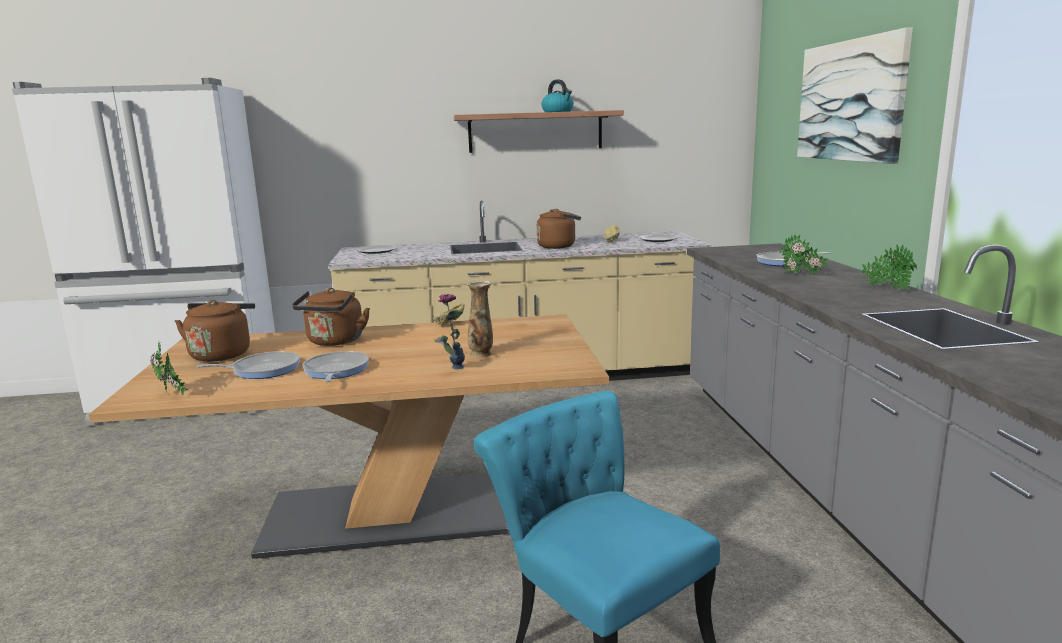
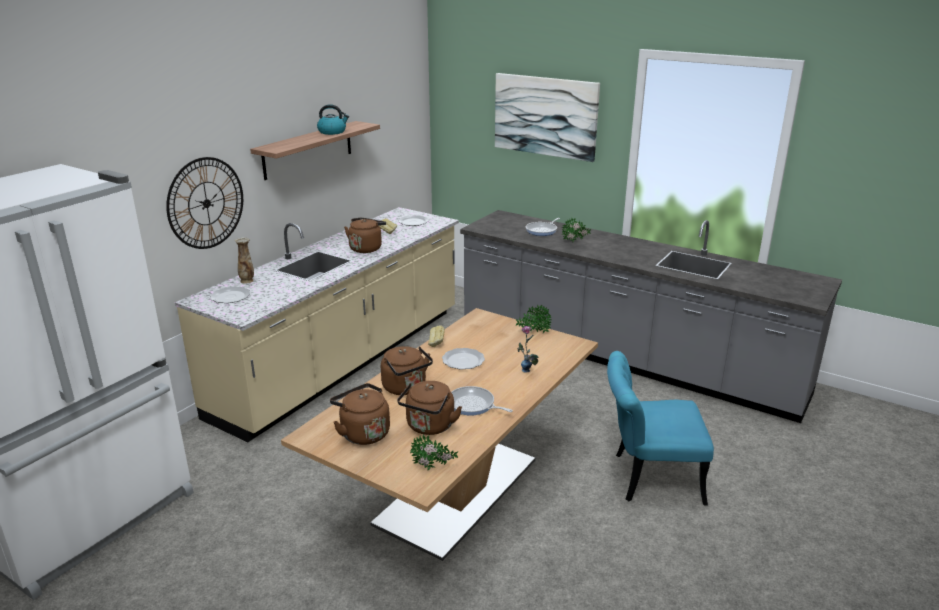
camera: 50 degrees left, 10 degrees up
(262, 370) = (429, 427): frying pan -> brown kettle
(393, 160) = (206, 203): none -> wall clock
(433, 341) = (463, 360): none -> plate
(481, 354) = (512, 356): vase -> vase (247, 280)
(886, 289) = (628, 242): potted plant -> potted plant (533, 333)

